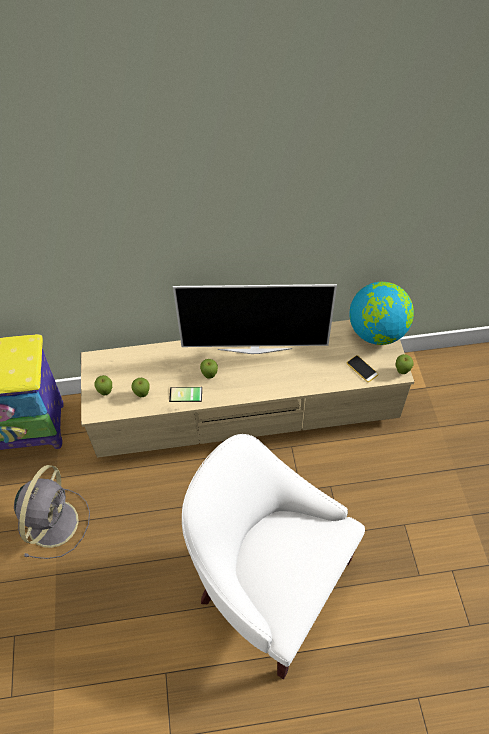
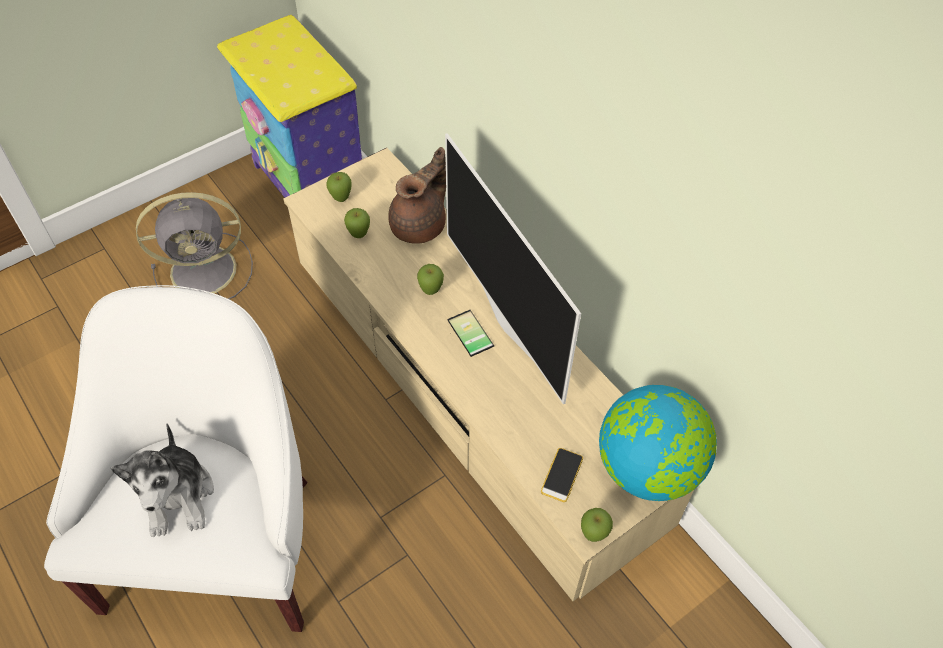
camera: 60 degrees right, 0 degrees up
(157, 360) = (420, 225): none -> brown teapot
(185, 396) = (383, 280): phone -> phone (467, 334)
(284, 558) = (178, 496): none -> plush toy

